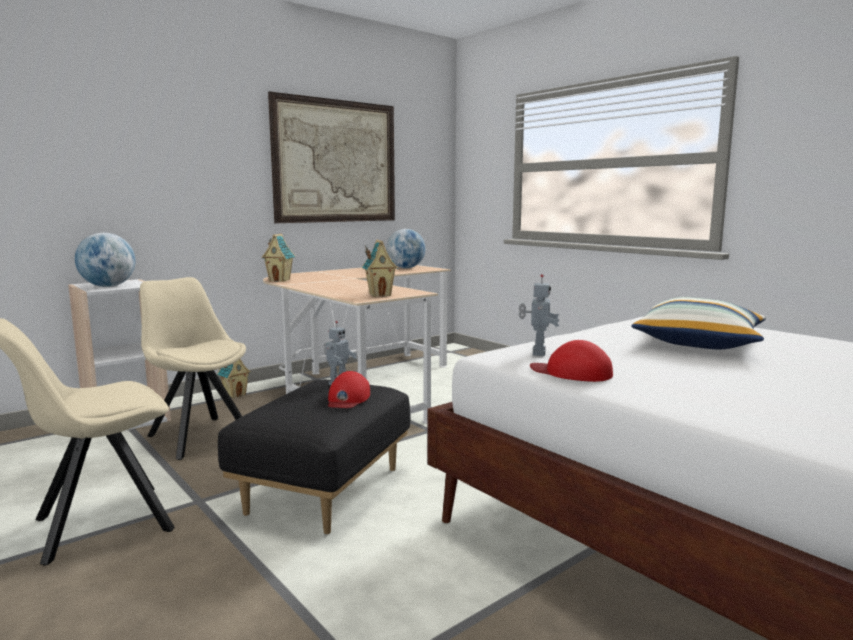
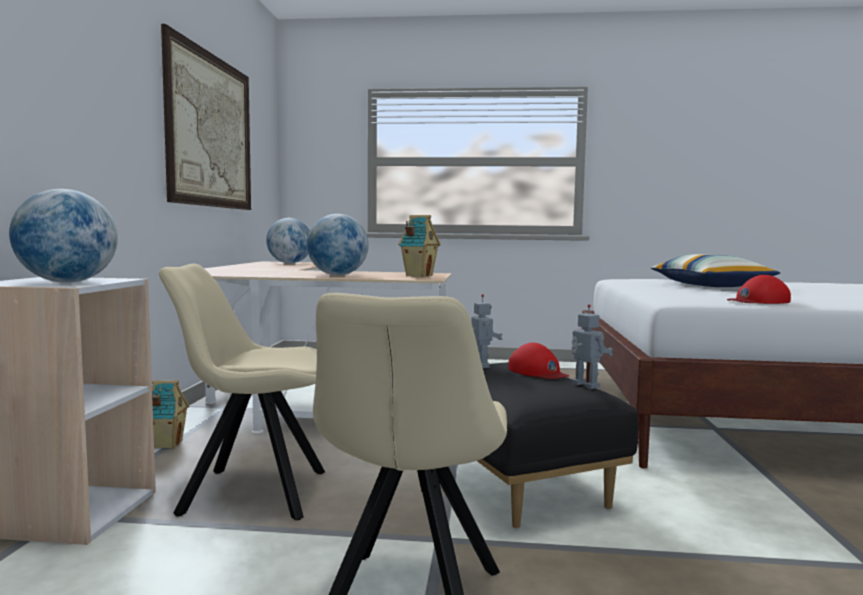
camera: 45 degrees left, 5 degrees down
(280, 280) = (227, 274): toy house -> none
(332, 288) = (337, 275): none -> globe
(537, 352) = (688, 296): toy robot -> toy robot (584, 385)

